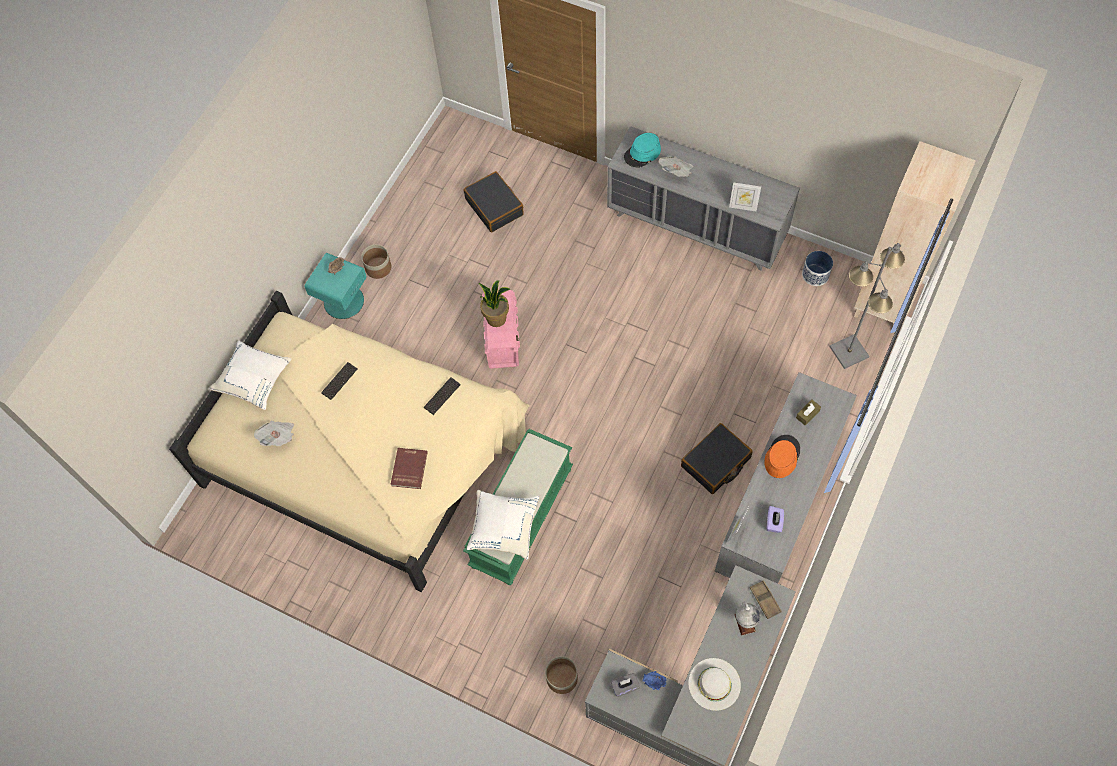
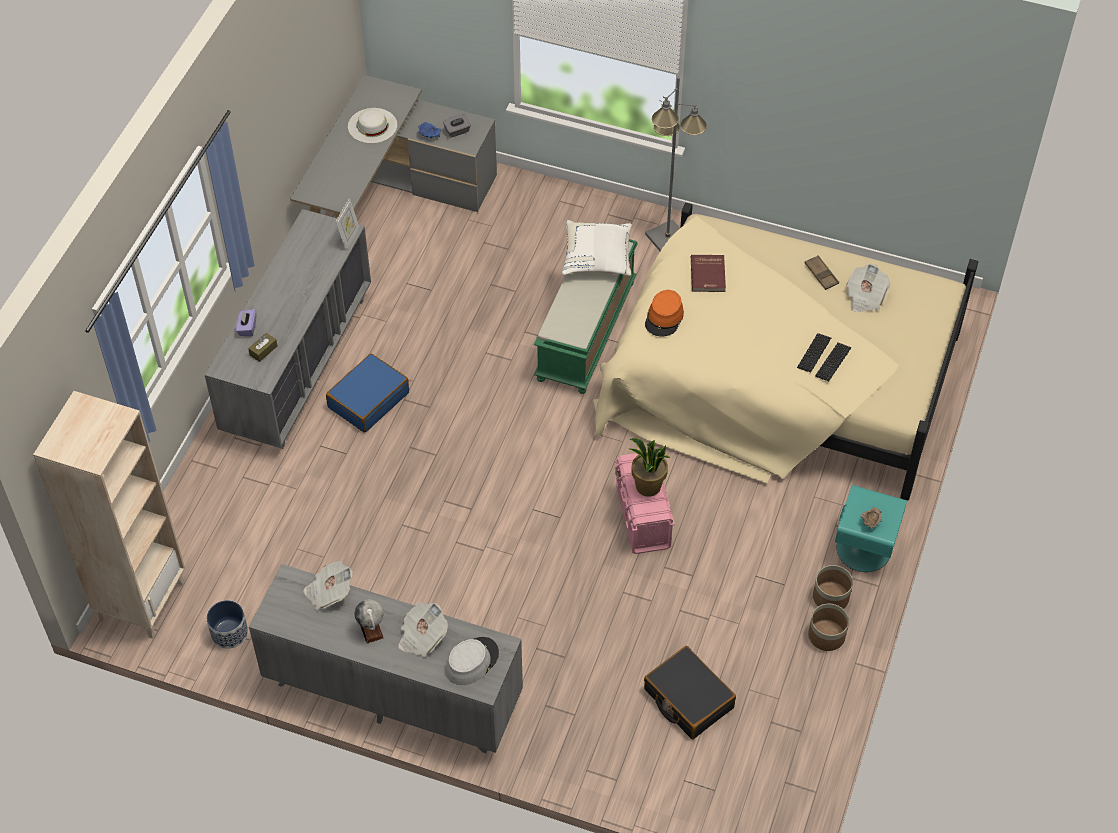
camera: 170 degrees right, 10 degrees down
(254, 380) = (916, 351): white pillow -> none
(442, 396) = (688, 347): keyboard -> keyboard (833, 362)
(561, 678) = (524, 202): planter -> planter (826, 635)
(642, 153) = (472, 661): turquoise hat -> grey hat
(715, 463) = (368, 400): black suitcase -> blue suitcase
(743, 207) = (329, 592): picture frame -> newspaper
(744, 622) = (342, 171): globe -> globe (371, 630)
(765, 600) = (321, 189): brown tray -> brown tray (821, 274)
(774, 523) = (308, 248): purple tissue box -> purple tissue box (247, 328)
(782, 456) = (296, 308): orange hat -> orange hat (664, 318)
(849, 352) = (196, 535): grey floor lamp -> grey floor lamp (666, 238)

